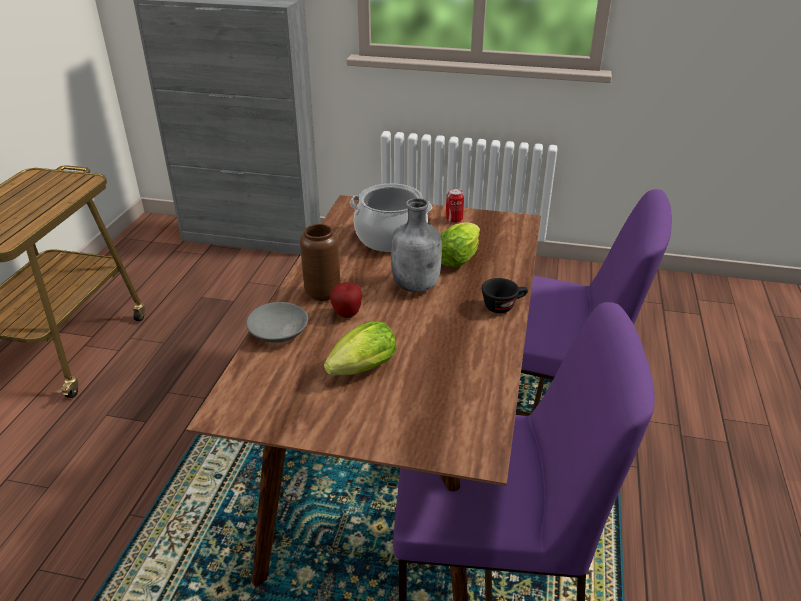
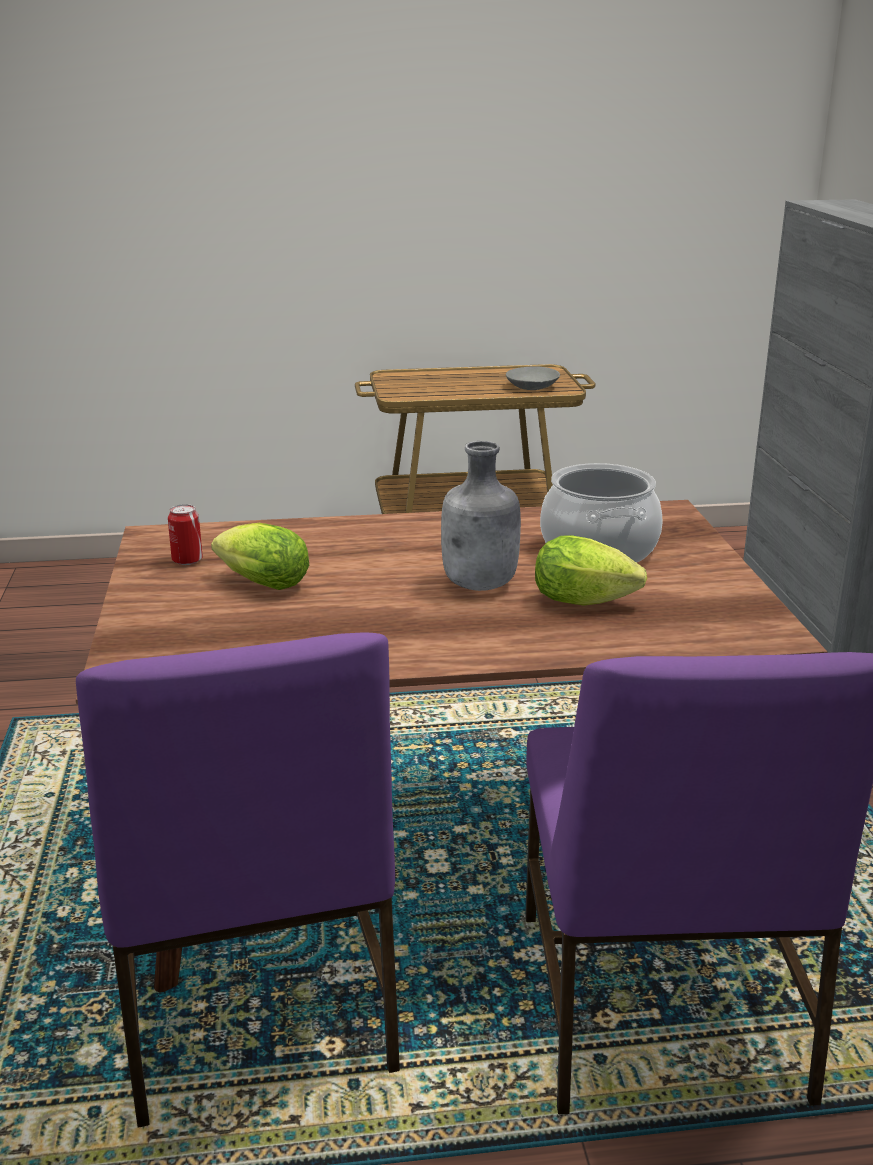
camera: 70 degrees right, 10 degrees down
(279, 332) = (311, 530): grey bowl -> grey bowl (532, 387)
(322, 293) = (412, 535): brown vase -> none
(347, 314) = (375, 556): apple -> none
(454, 220) = (709, 582): can -> can (187, 560)
(503, 306) = (477, 651): black cup -> none

